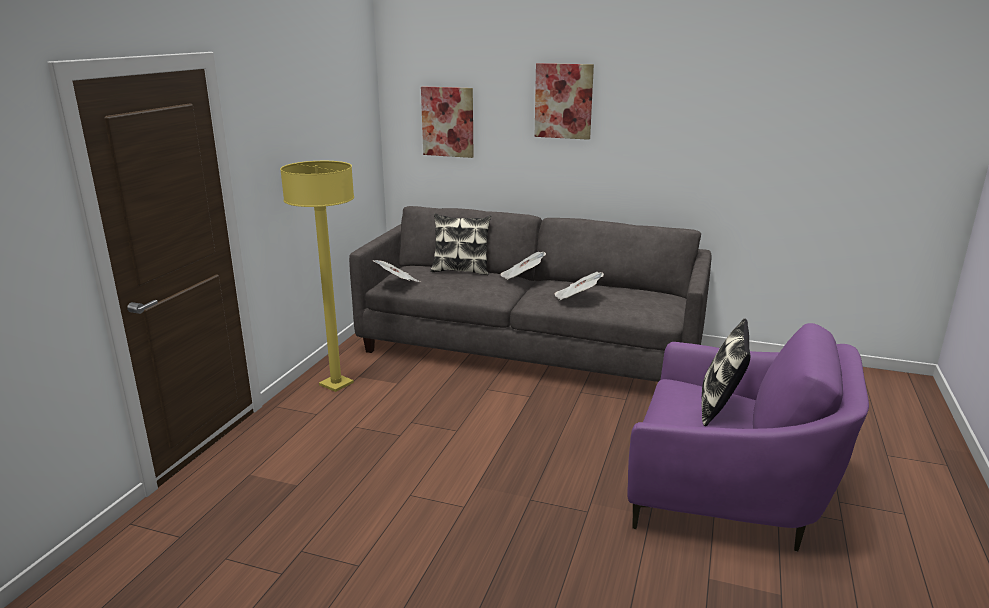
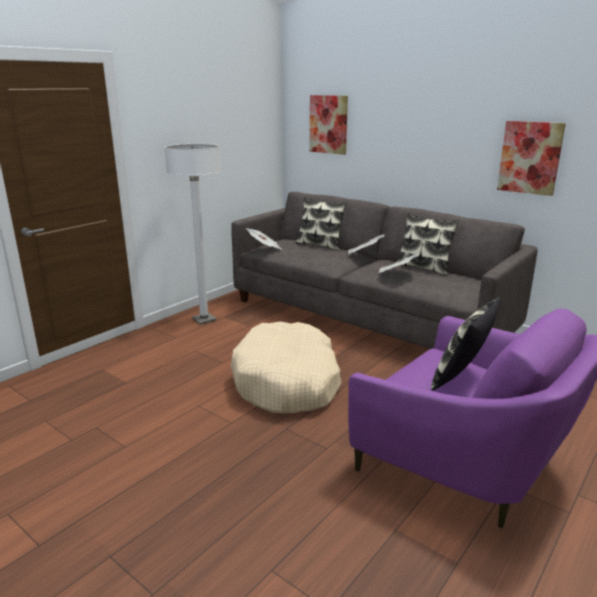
camera: 20 degrees right, 0 degrees up
(336, 384) = (204, 319): yellow floor lamp -> white floor lamp
(494, 444) = (287, 382): none -> beige dog bed
(563, 101) = (417, 106): picture -> picture (530, 157)
(598, 286) = (424, 268): none -> pillow

